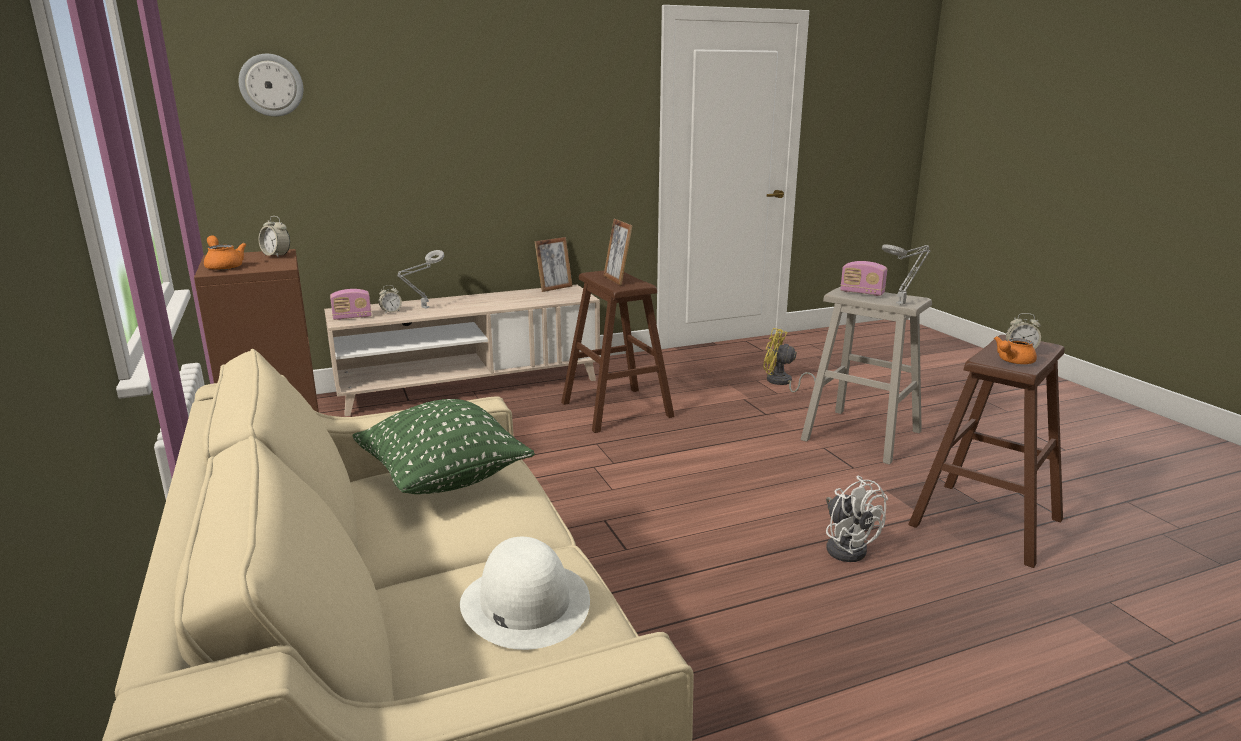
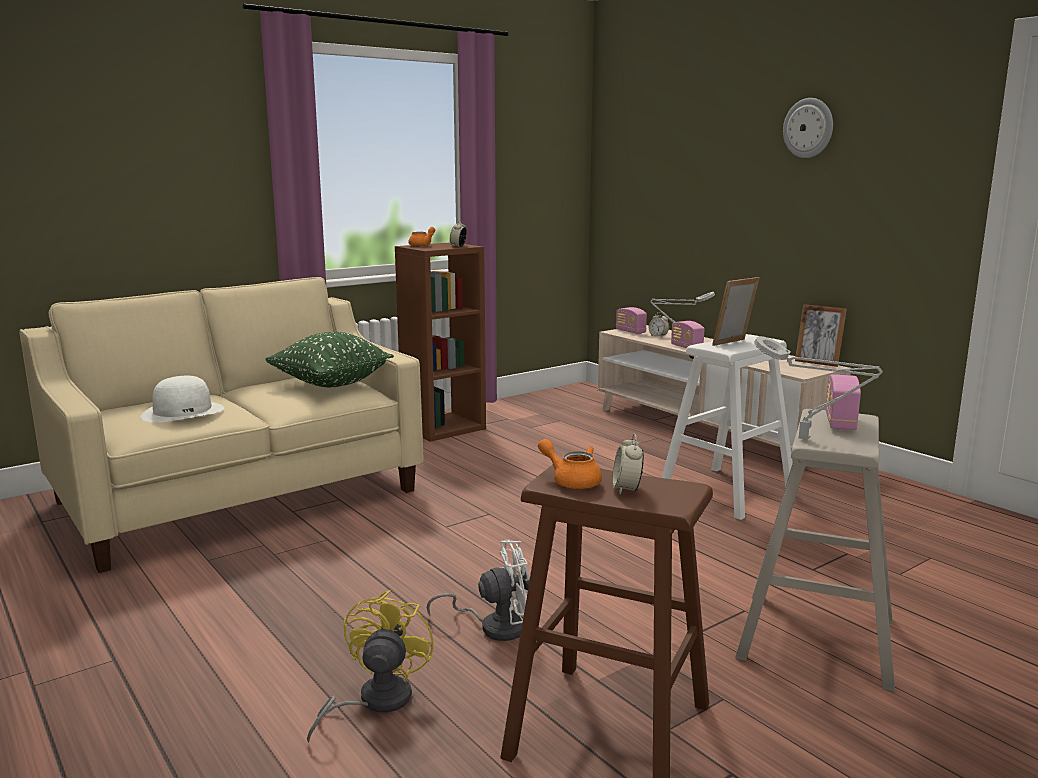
camera: 75 degrees right, 5 degrees down
(271, 85) = (641, 137): wall clock -> wall clock (808, 128)
(452, 310) = (686, 347): none -> radio
(616, 409) = (727, 492): brown stool -> white stool
(781, 383) = (946, 575): yellow fan -> yellow fan (374, 702)
(846, 547) = (495, 626): white fan -> white fan turned 150 degrees counterclockwise

